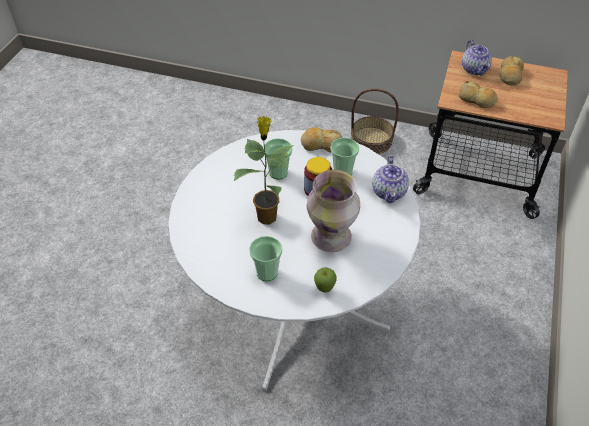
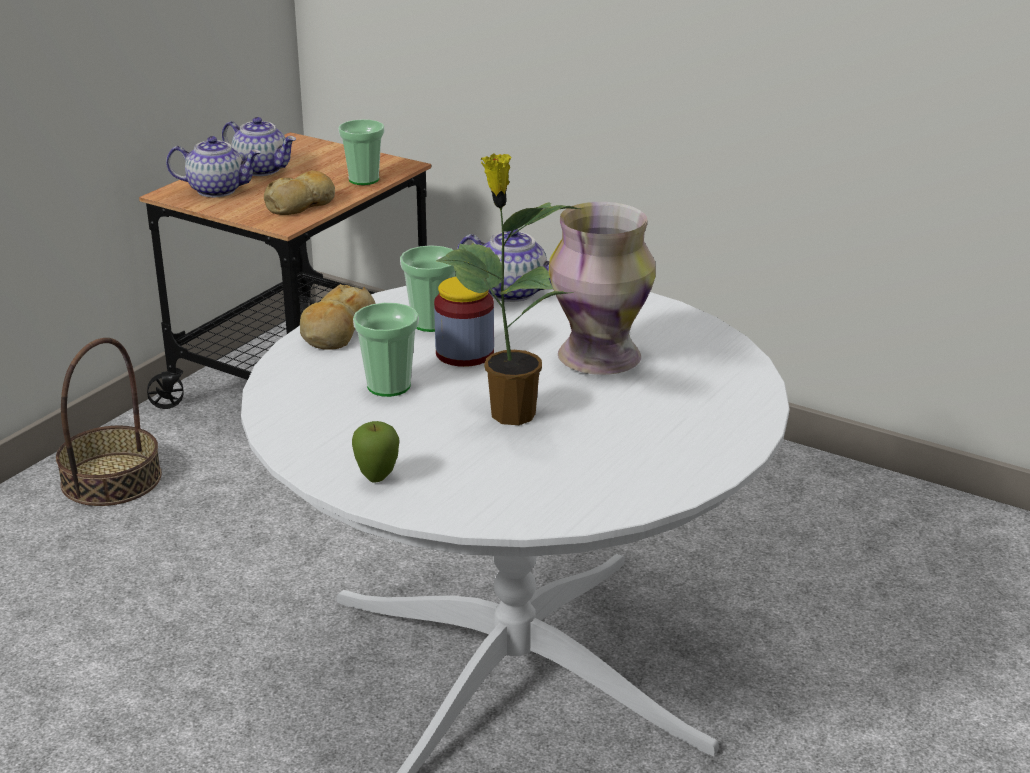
camera: 75 degrees left, 20 degrees down
(267, 272) = (665, 432): cup -> cup (364, 179)
(324, 289) = (725, 382): apple -> apple (377, 479)
(510, 75) = (262, 169): bread -> teapot

